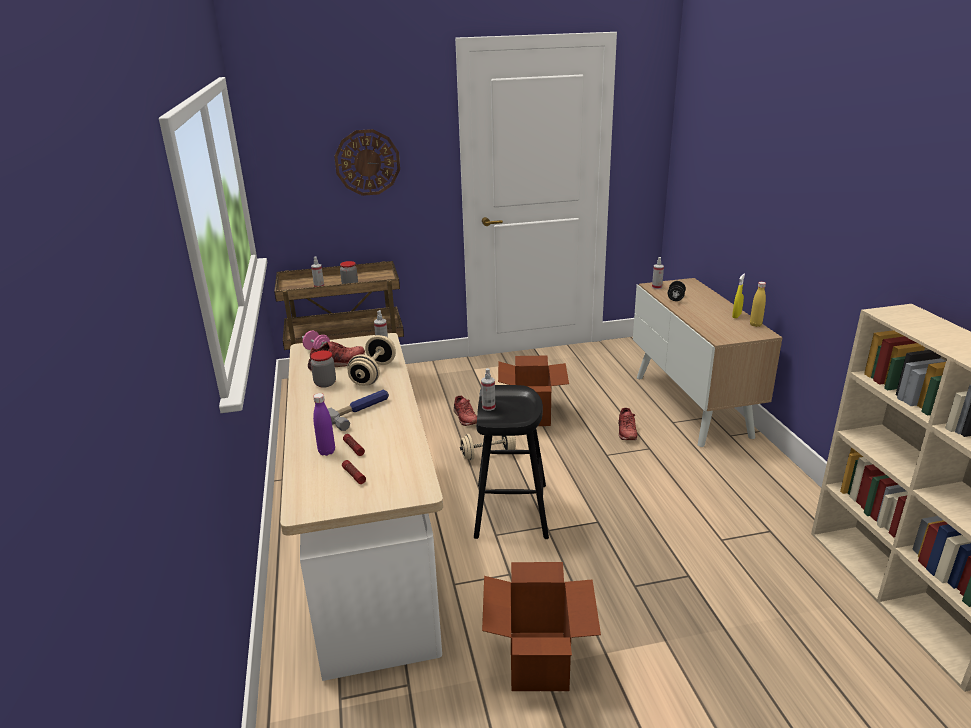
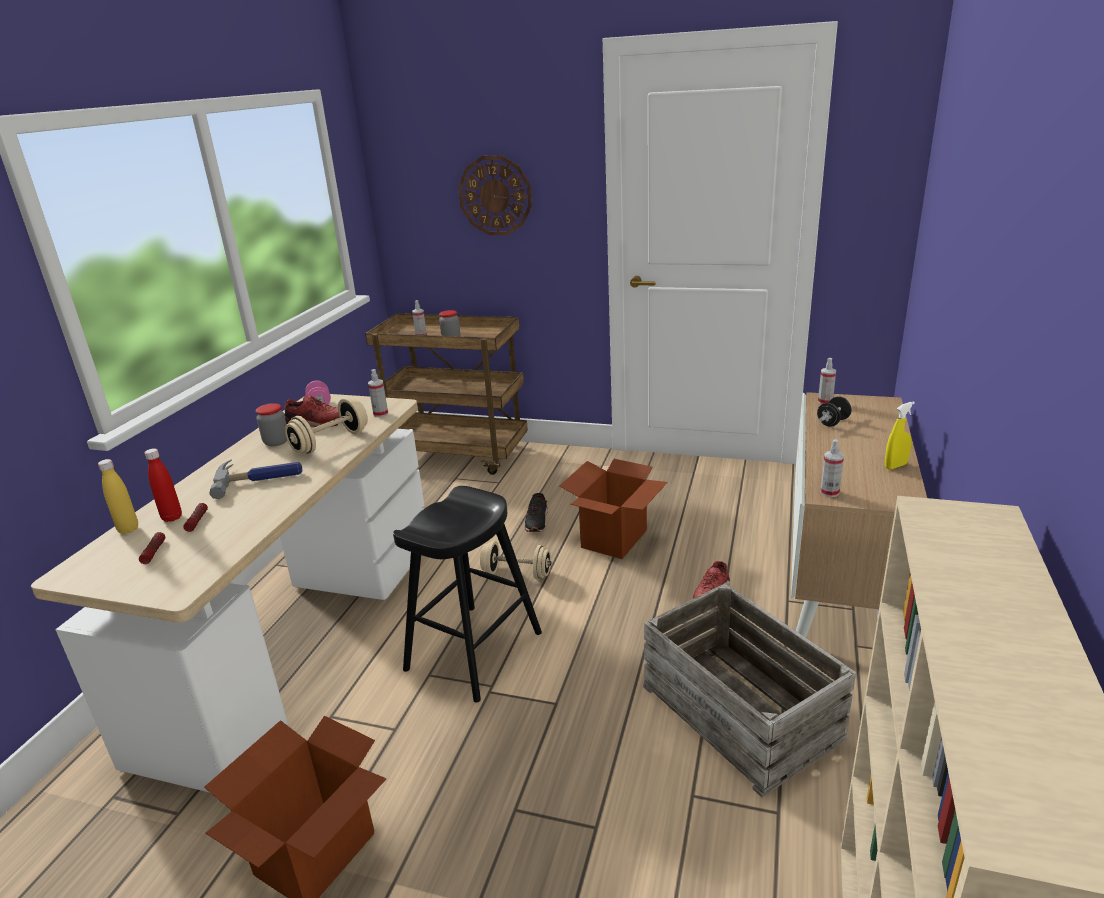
camera: 30 degrees right, 0 degrees up
(327, 451) = (172, 517): purple bottle -> red bottle
(465, 417) = (536, 521): red shoe -> black shoe
(488, 407) = (432, 513): spray bottle -> spray bottle (829, 492)
(705, 489) = (741, 711): none -> crate
(755, 325) = (909, 486): yellow bottle -> yellow bottle (128, 529)

